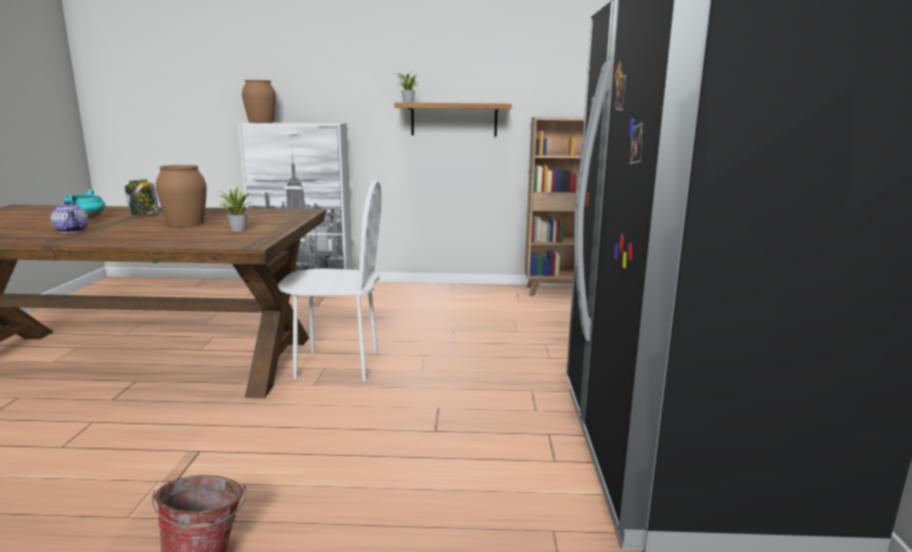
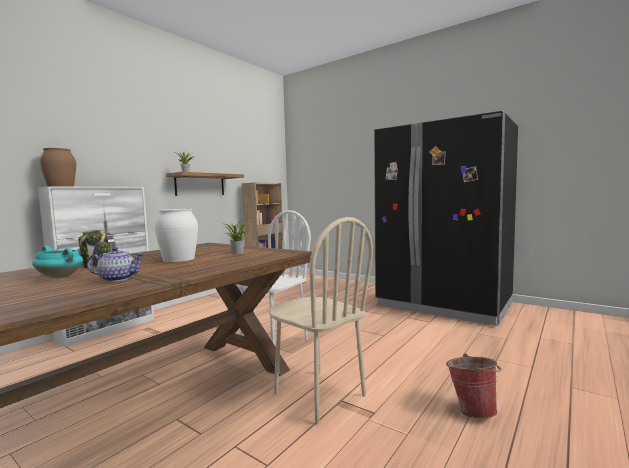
camera: 55 degrees left, 10 degrees down
(185, 223) = (178, 259): brown vase -> white vase
(207, 433) = (319, 395): none -> beige chair

